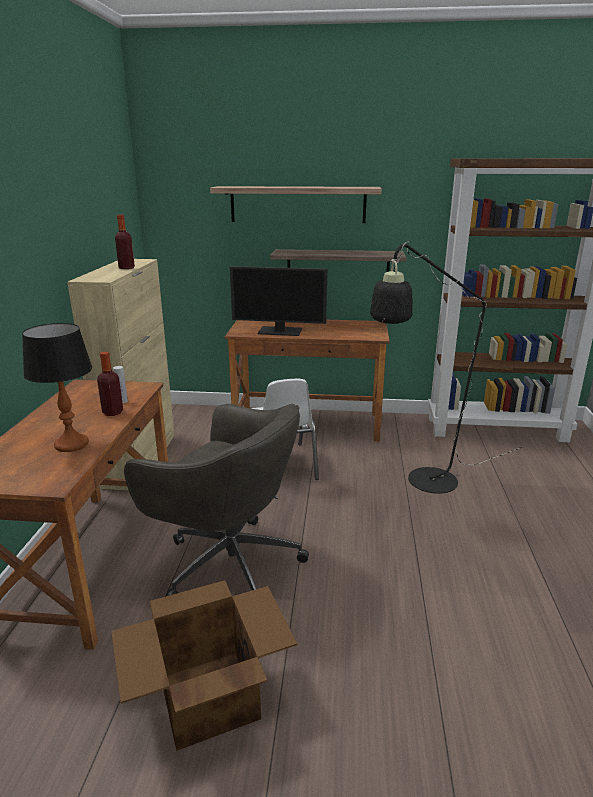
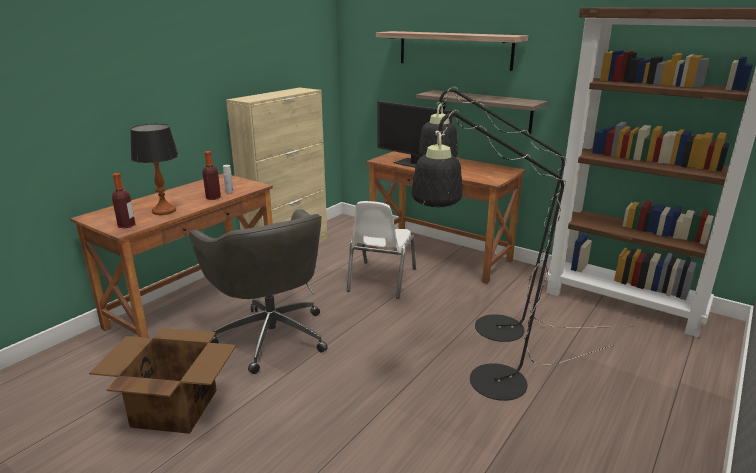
camera: 30 degrees right, 0 degrees up
(126, 268) = (283, 94): bottle -> bottle (126, 225)
(479, 538) = (485, 386): none -> black floor lamp

